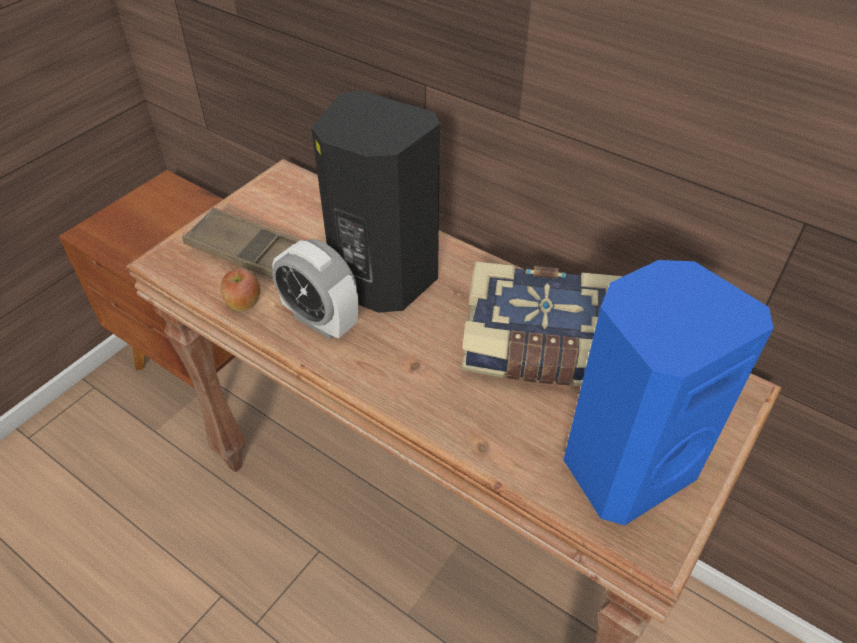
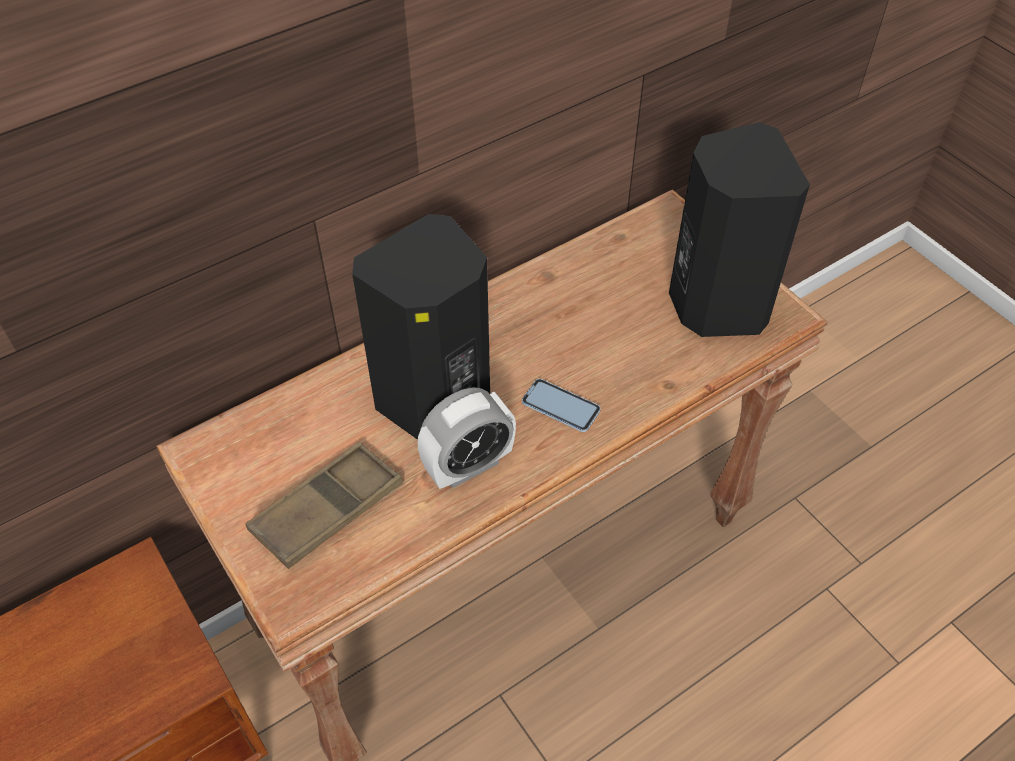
camera: 70 degrees left, 5 degrees up
(243, 304) = (410, 531): apple -> none
(413, 366) = (560, 406): none -> phone
(539, 348) = (576, 312): book -> none
(624, 465) = (714, 304): blue speaker -> black speaker

